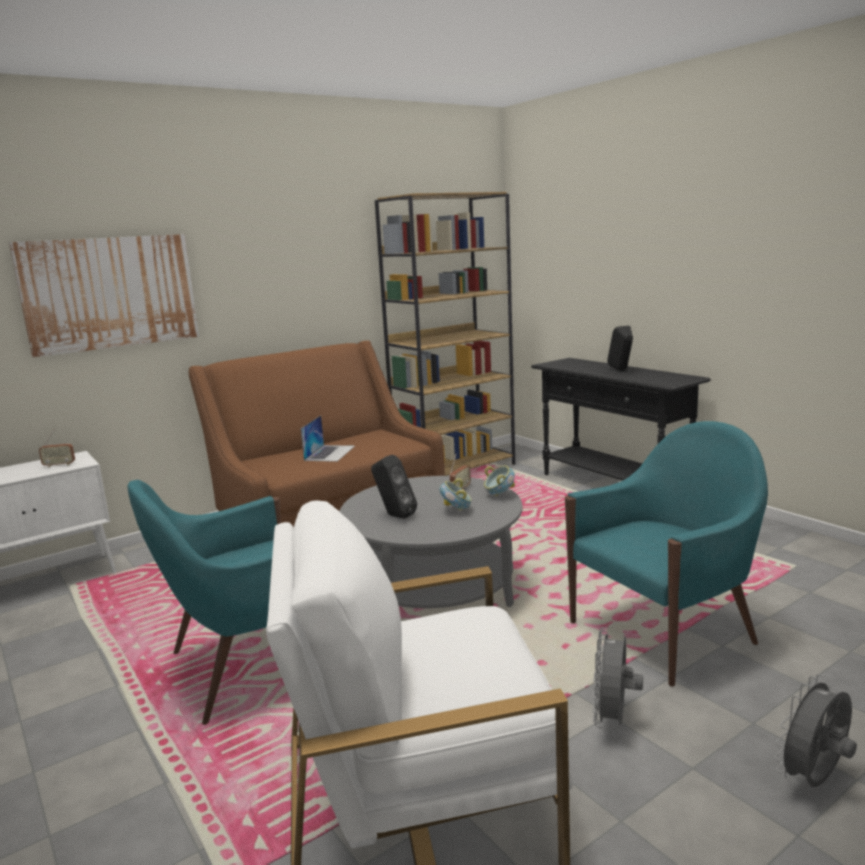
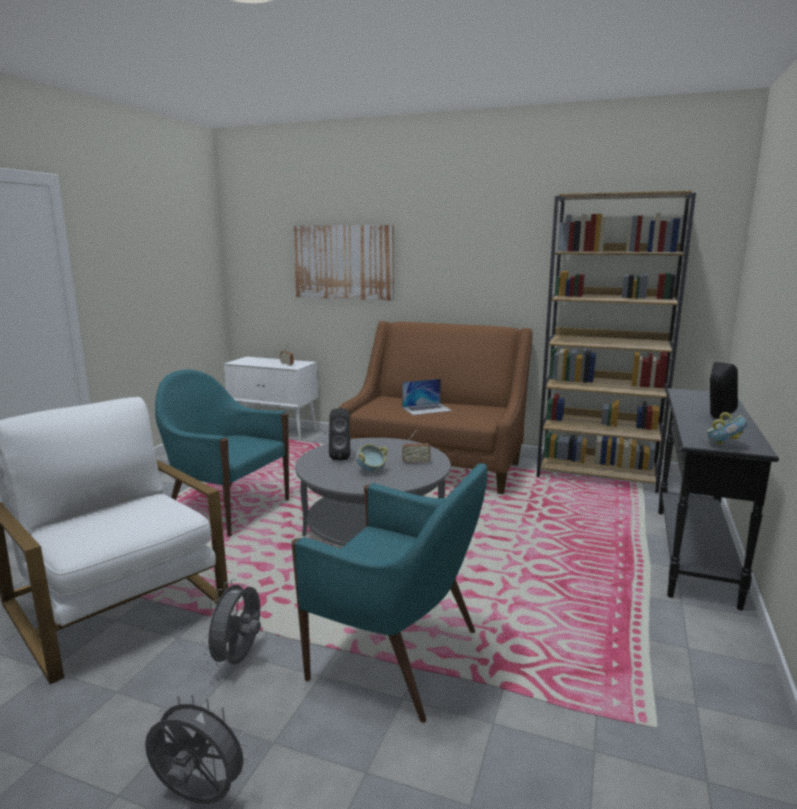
camera: 55 degrees right, 0 degrees up
(499, 495) = (420, 477): bowl -> bowl (723, 445)
(613, 720) = (239, 659): grey fan -> grey fan turned 60 degrees counterclockwise

